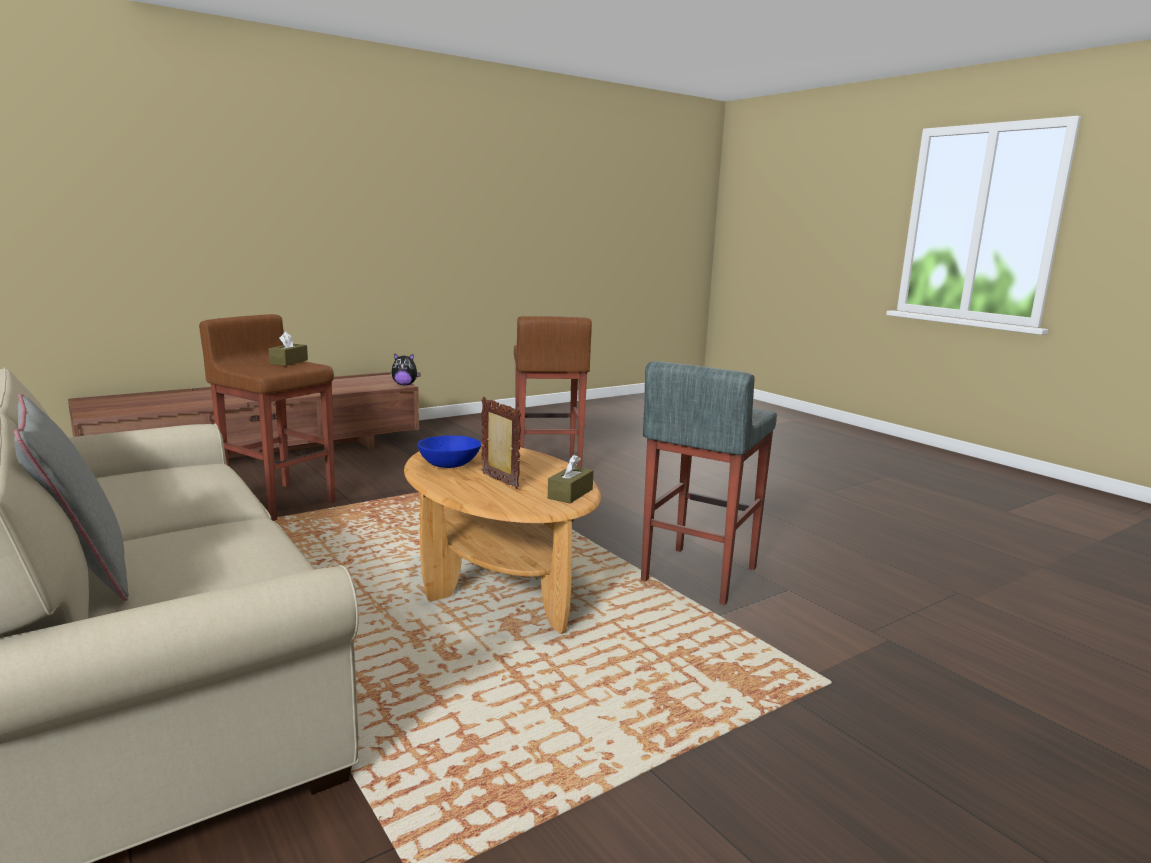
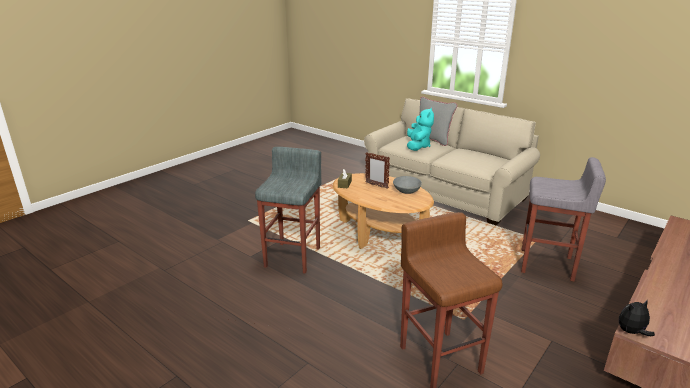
camera: 165 degrees right, 10 degrees up
(207, 551) = (418, 146): none -> turquoise plush toy
(280, 501) = (547, 265): brown stool -> grey stool
(289, 362) = (561, 192): brown tissue box -> none
(450, 465) = (406, 191): blue bowl -> grey bowl

